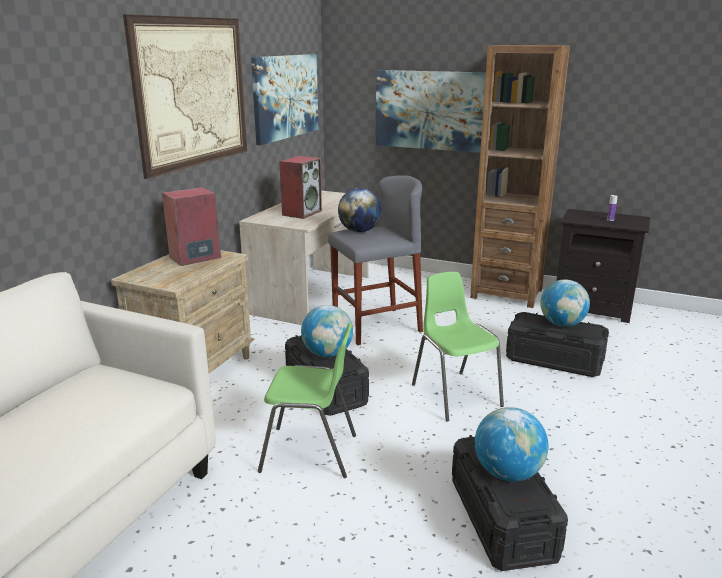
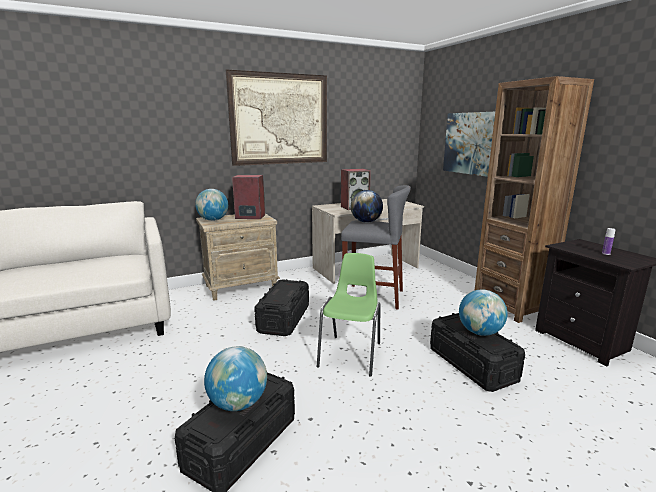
camera: 40 degrees right, 5 degrees down
(286, 97) = (374, 130): picture -> none
(310, 453) = (218, 347): green chair -> none
(327, 354) = (281, 293): globe -> globe (213, 220)

